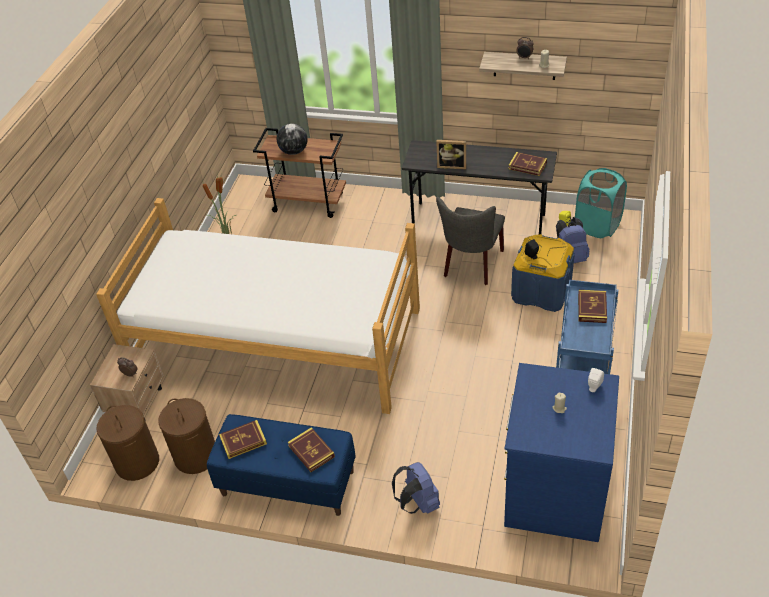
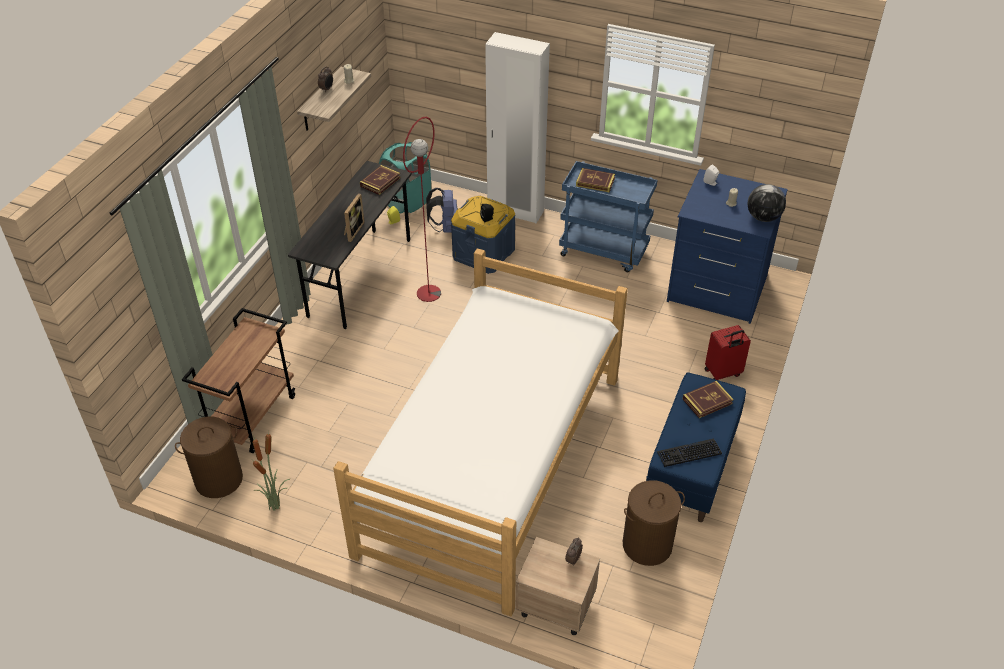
camera: 85 degrees left, 0 degrees up
(137, 462) = (648, 604): brown laundry basket -> brown laundry basket (218, 480)
(243, 441) = (689, 453): book -> keyboard
(294, 151) = (242, 361): globe -> globe (763, 217)
(418, 503) = (723, 373): blue backpack -> red suitcase
(471, 266) = (429, 293): grey chair -> red floor lamp
(618, 303) = (515, 211): none -> white wardrobe

